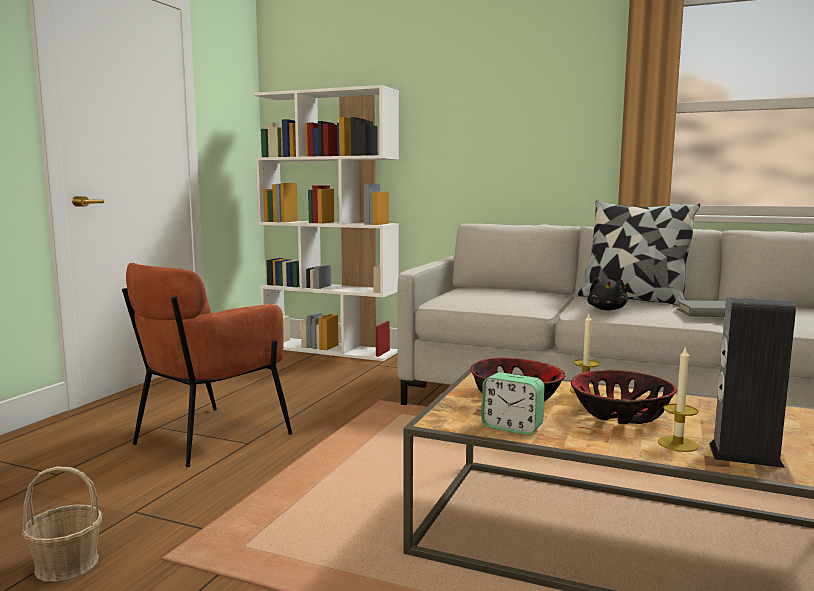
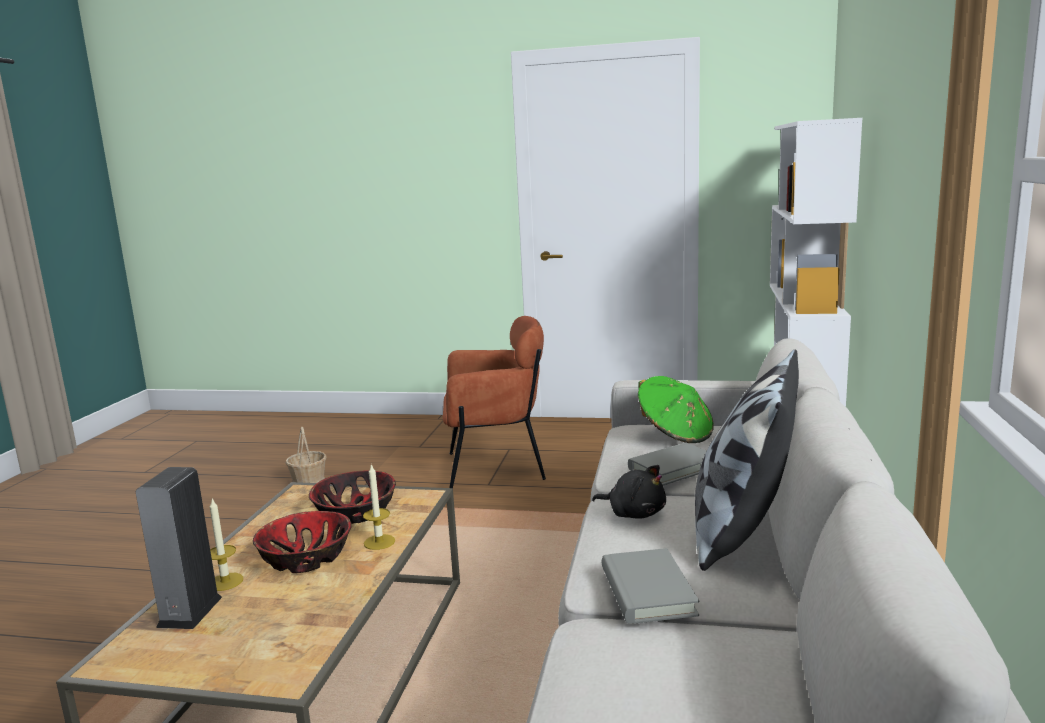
camera: 80 degrees right, 5 degrees up
(208, 437) = (495, 469): brown armchair -> brown armchair turned 150 degrees clockwise
(470, 294) = (675, 434): none -> green hat
(512, 427) = (281, 515): alarm clock -> none
(536, 299) = (673, 468): none -> grey book
(607, 309) = (634, 513): black plush toy -> black plush toy turned 150 degrees counterclockwise

